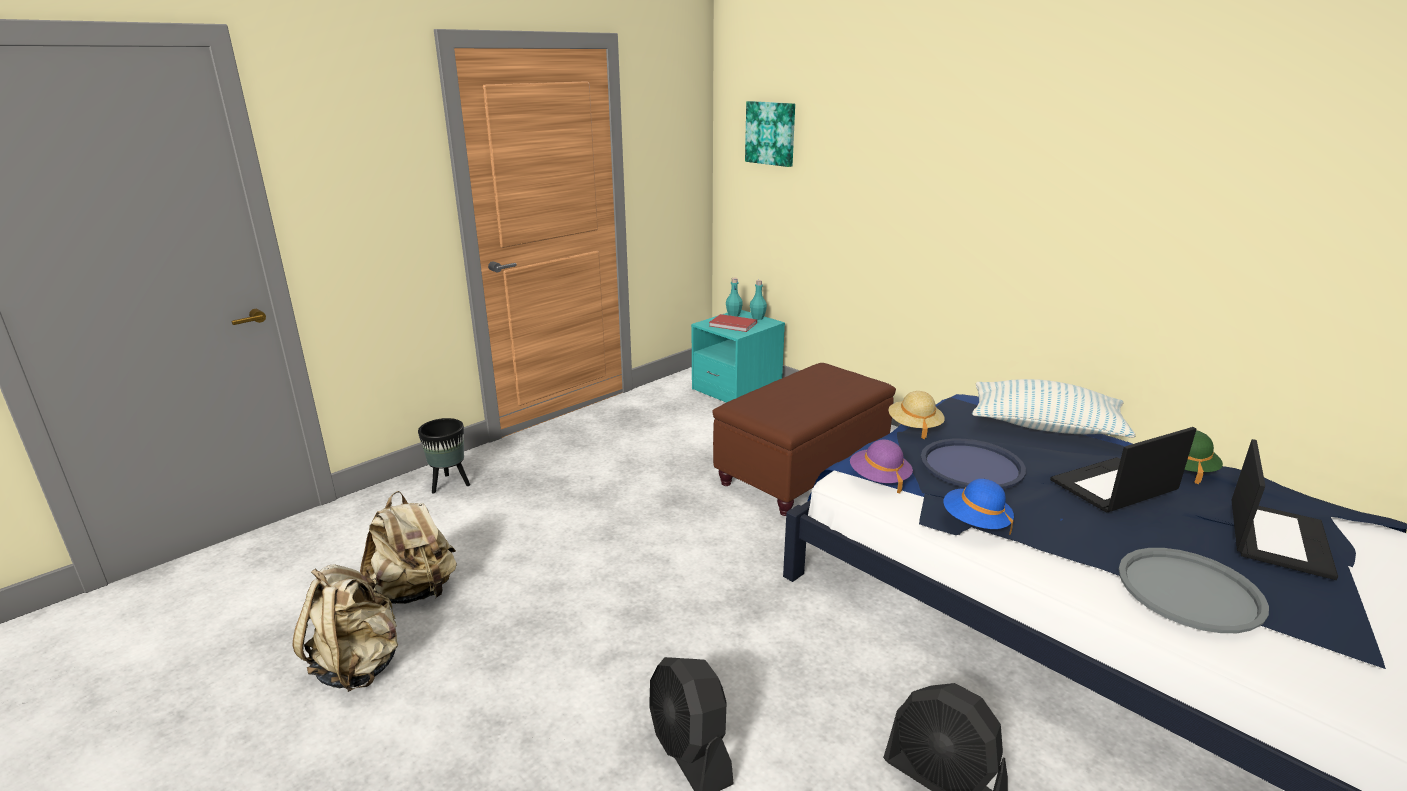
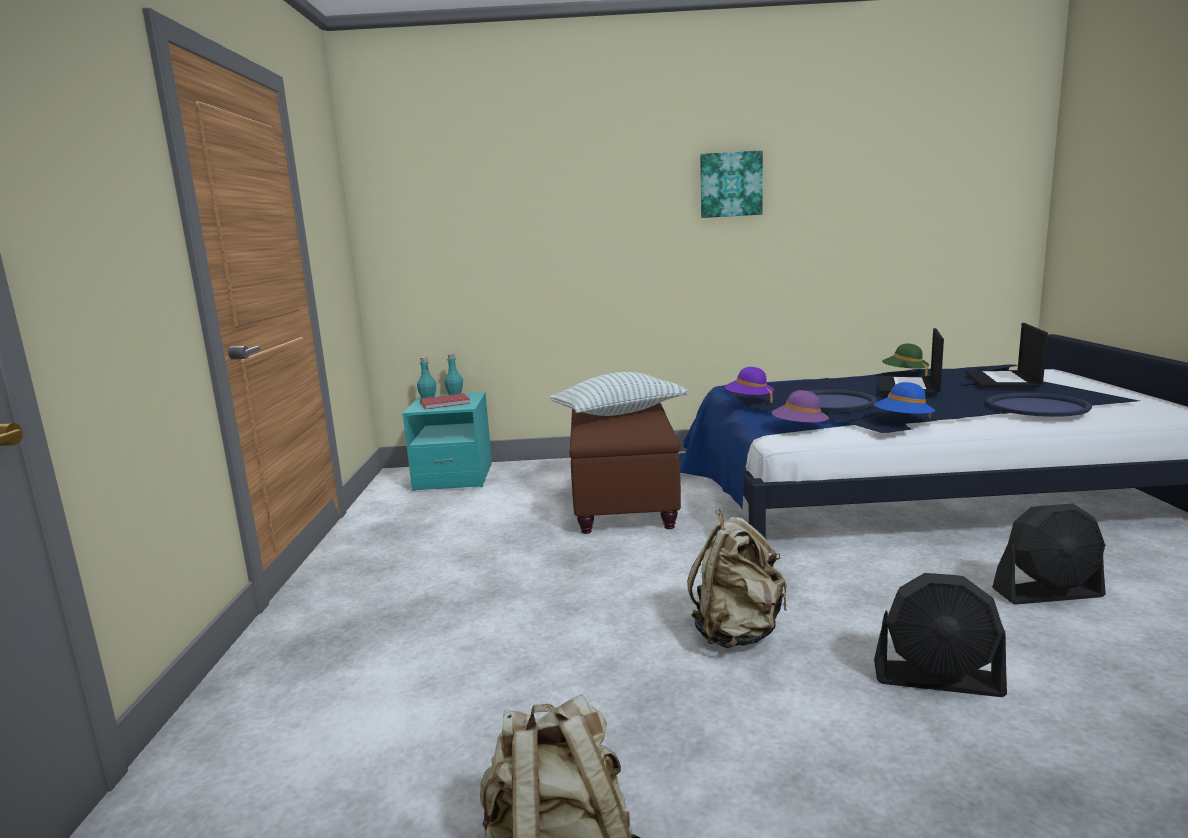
camera: 45 degrees left, 10 degrees down
(415, 592) = (472, 764): beige backpack -> beige backpack (737, 633)
(450, 484) = (291, 667): black planter -> none
(771, 133) = (433, 200): picture -> picture (730, 184)
(914, 426) = (749, 400): beige hat -> purple hat
(1045, 427) = (805, 381): pillow -> pillow (619, 413)
(1189, 590) = (1037, 406): grey tray -> blue tray
(1277, 537) = (1003, 380): laptop -> laptop turned 150 degrees counterclockwise

